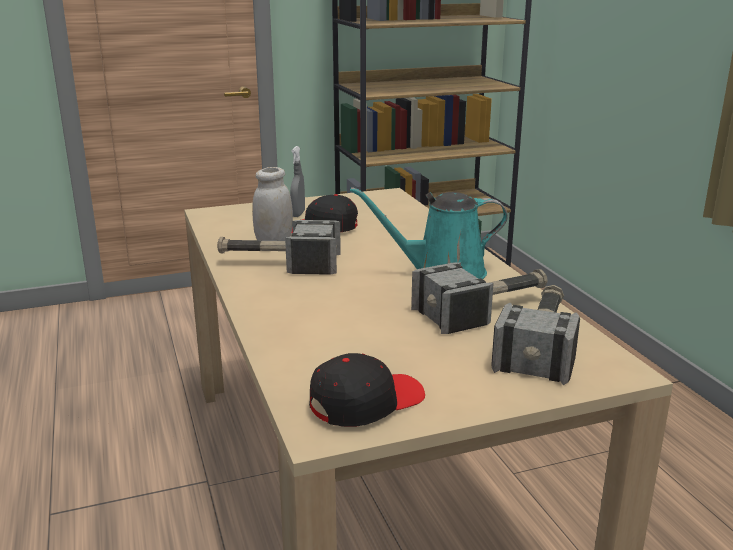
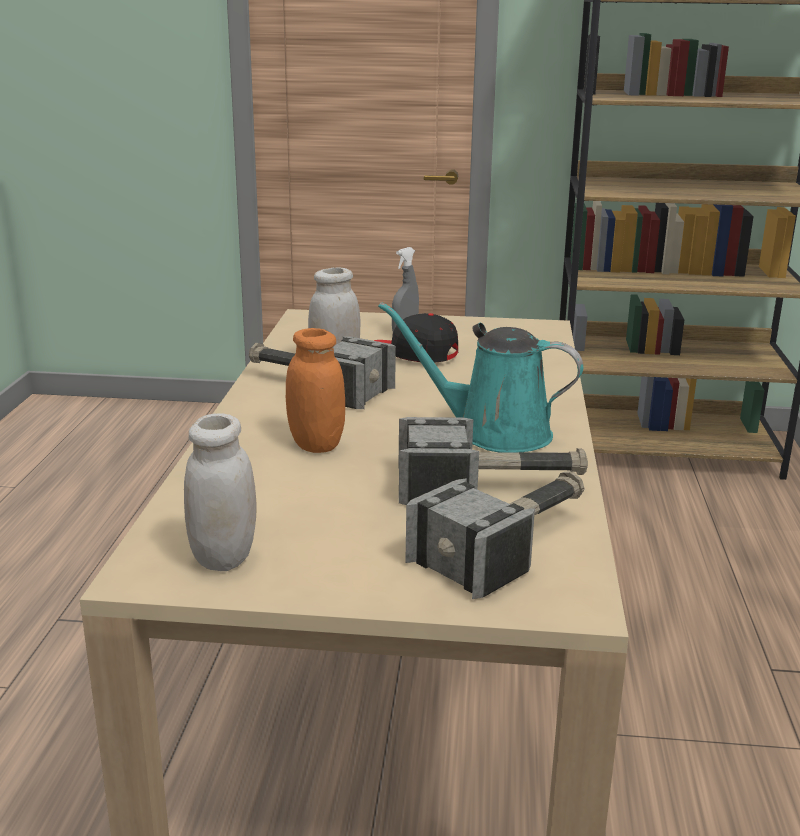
camera: 25 degrees right, 0 degrees up
(332, 306) = (316, 445): none -> orange jar
(366, 402) = (224, 557): black cap -> white jar

